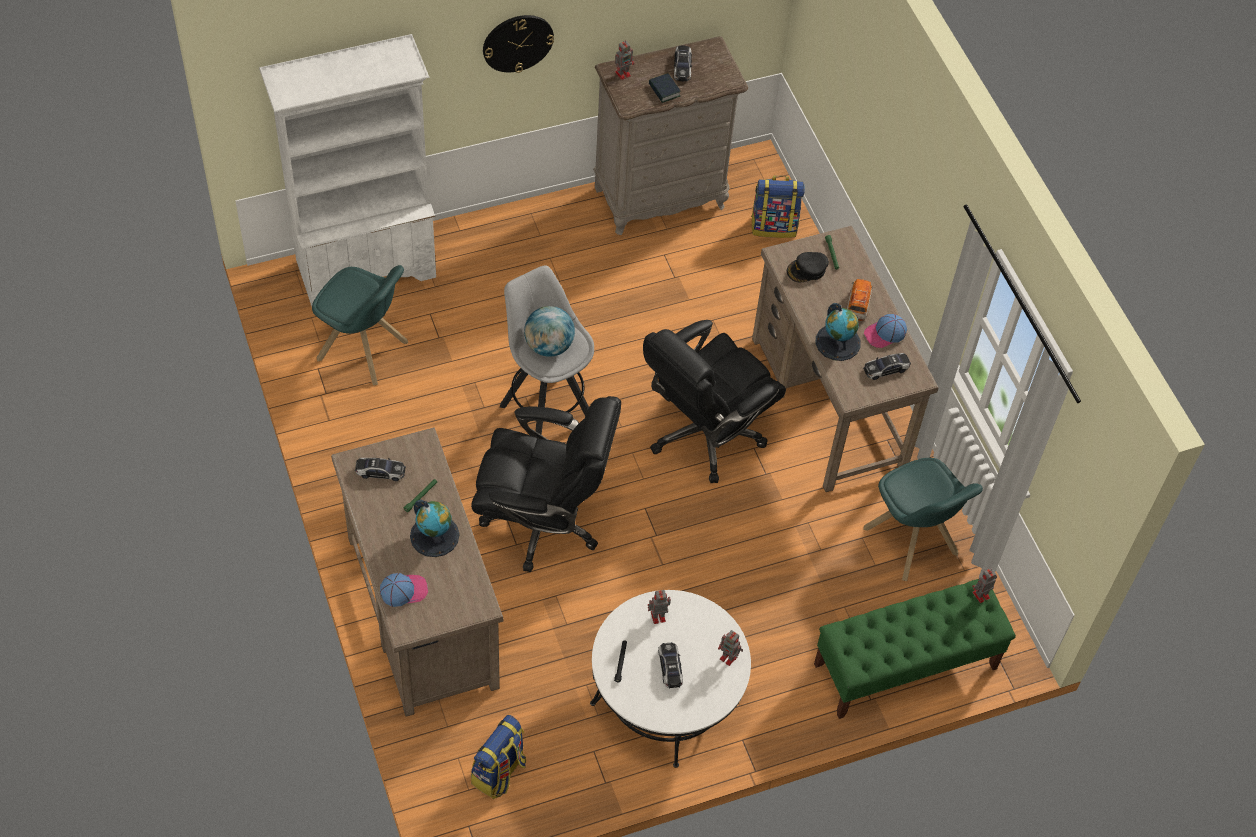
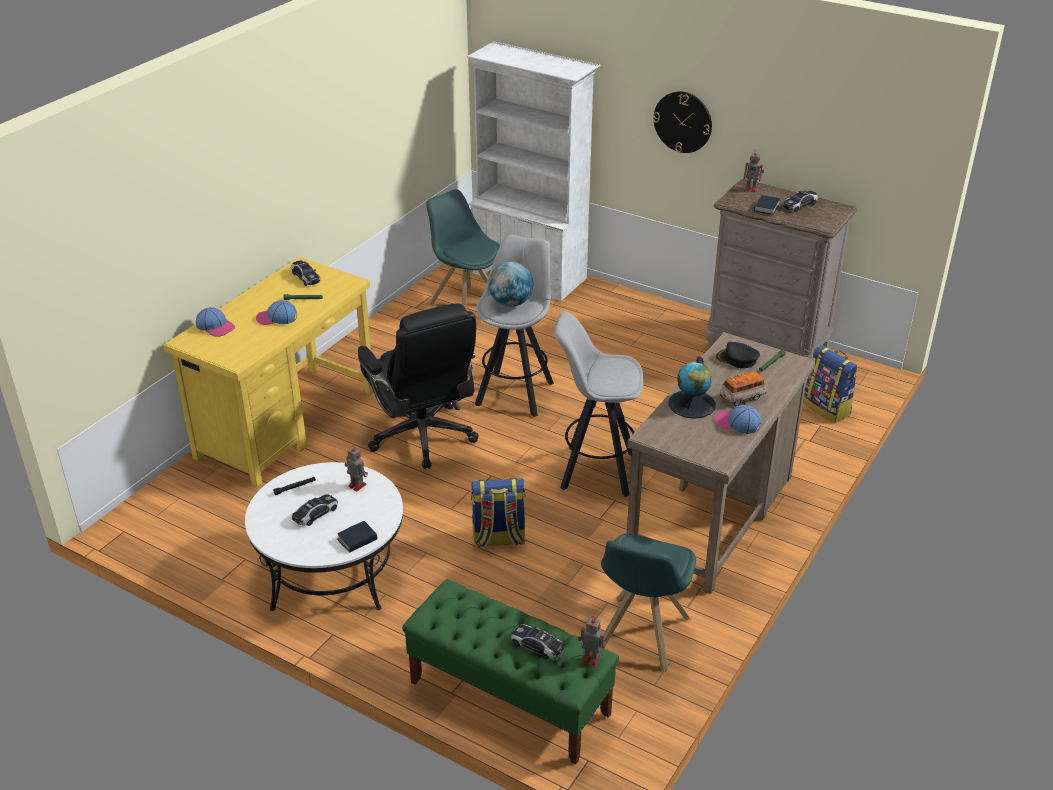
camera: 55 degrees right, 20 degrees down
(363, 350) = (466, 304): turquoise chair -> turquoise chair turned 150 degrees clockwise
(420, 612) = (286, 423): brown desk -> yellow desk
(434, 535) = (276, 318): globe -> cap
(499, 773) = (183, 523): backpack -> backpack (498, 539)
(706, 433) = (595, 470): black office chair -> grey stool
(729, 658) = (357, 540): toy robot -> book
(886, 369) = (703, 439): toy car -> toy car (536, 645)

